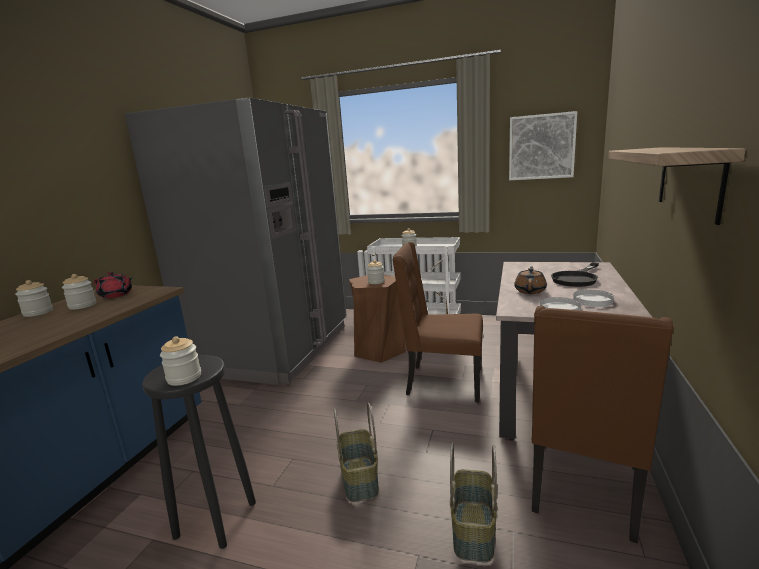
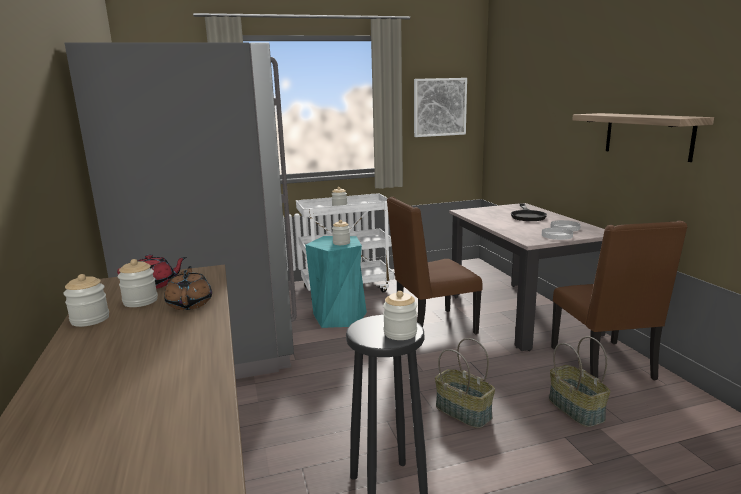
camera: 35 degrees left, 0 degrees up
(379, 350) = (339, 317): brown stool -> turquoise stool
(530, 291) = (514, 227): brown teapot -> brown teapot (190, 303)

